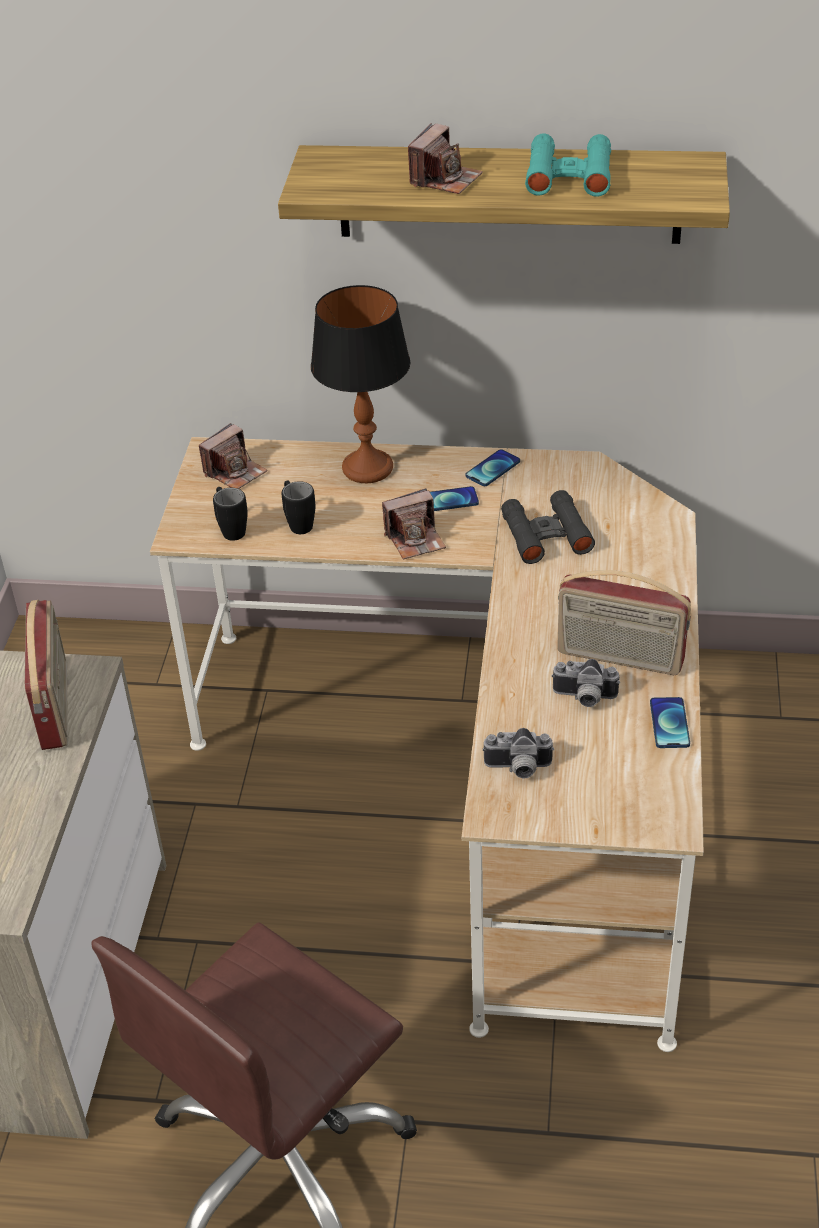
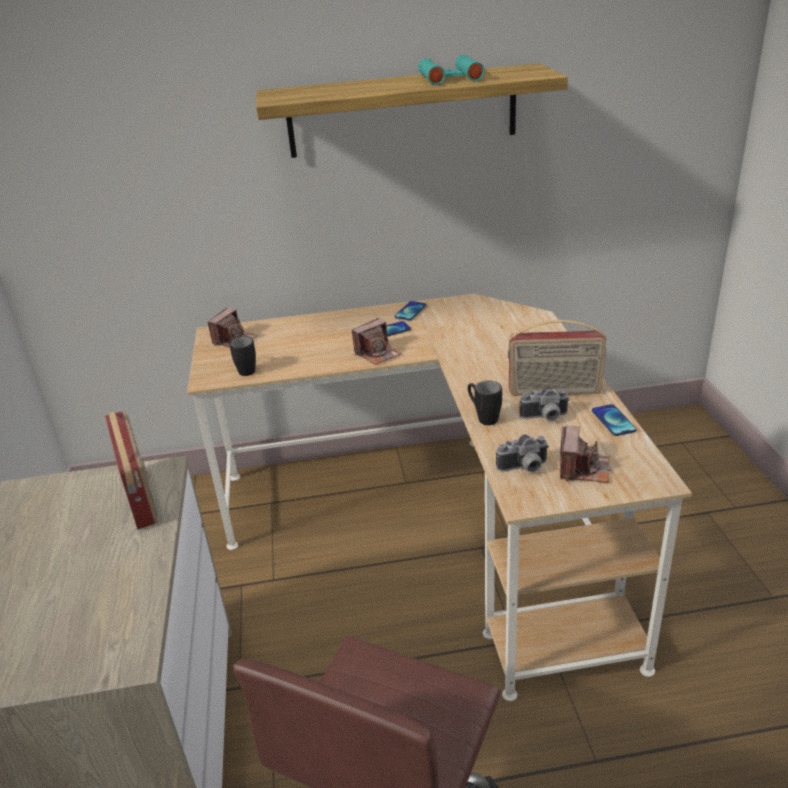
camera: 15 degrees left, 10 degrees down
(298, 523) = (291, 359): black mug -> black mug (483, 417)
(368, 468) = (327, 324): table lamp -> none
(445, 179) = (368, 88): camera -> camera (583, 469)
(546, 535) = (464, 337): black binoculars -> none

